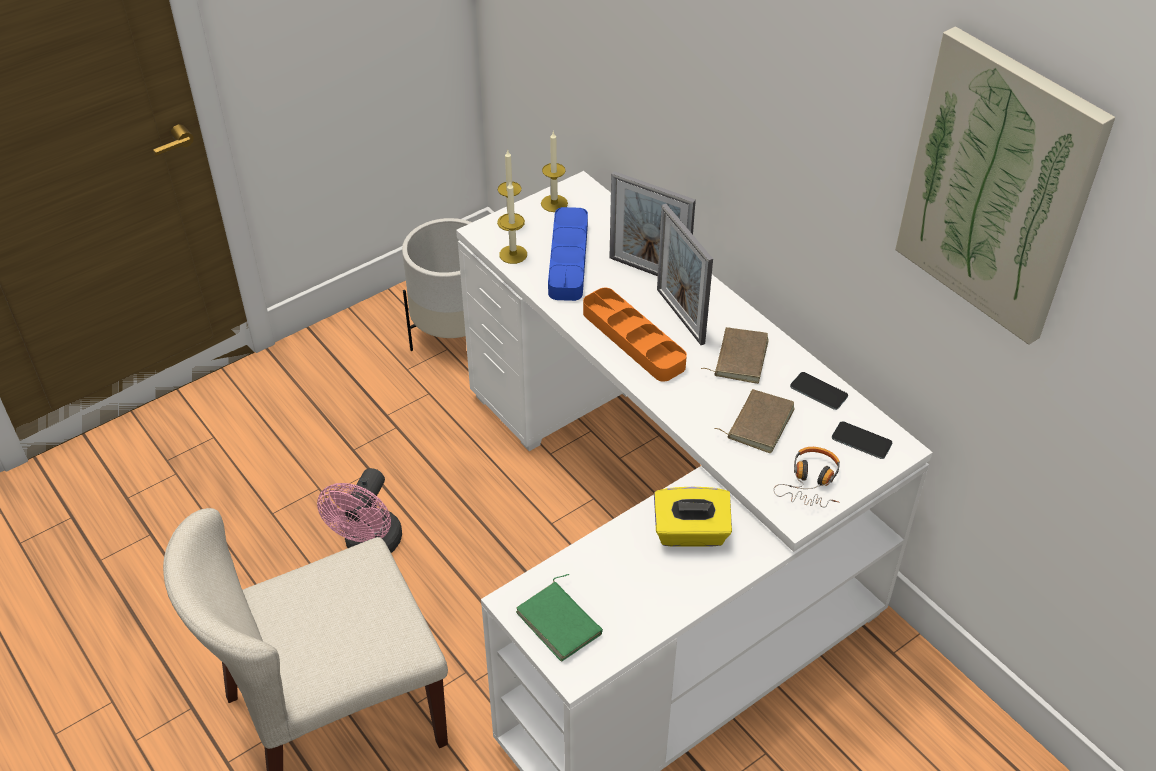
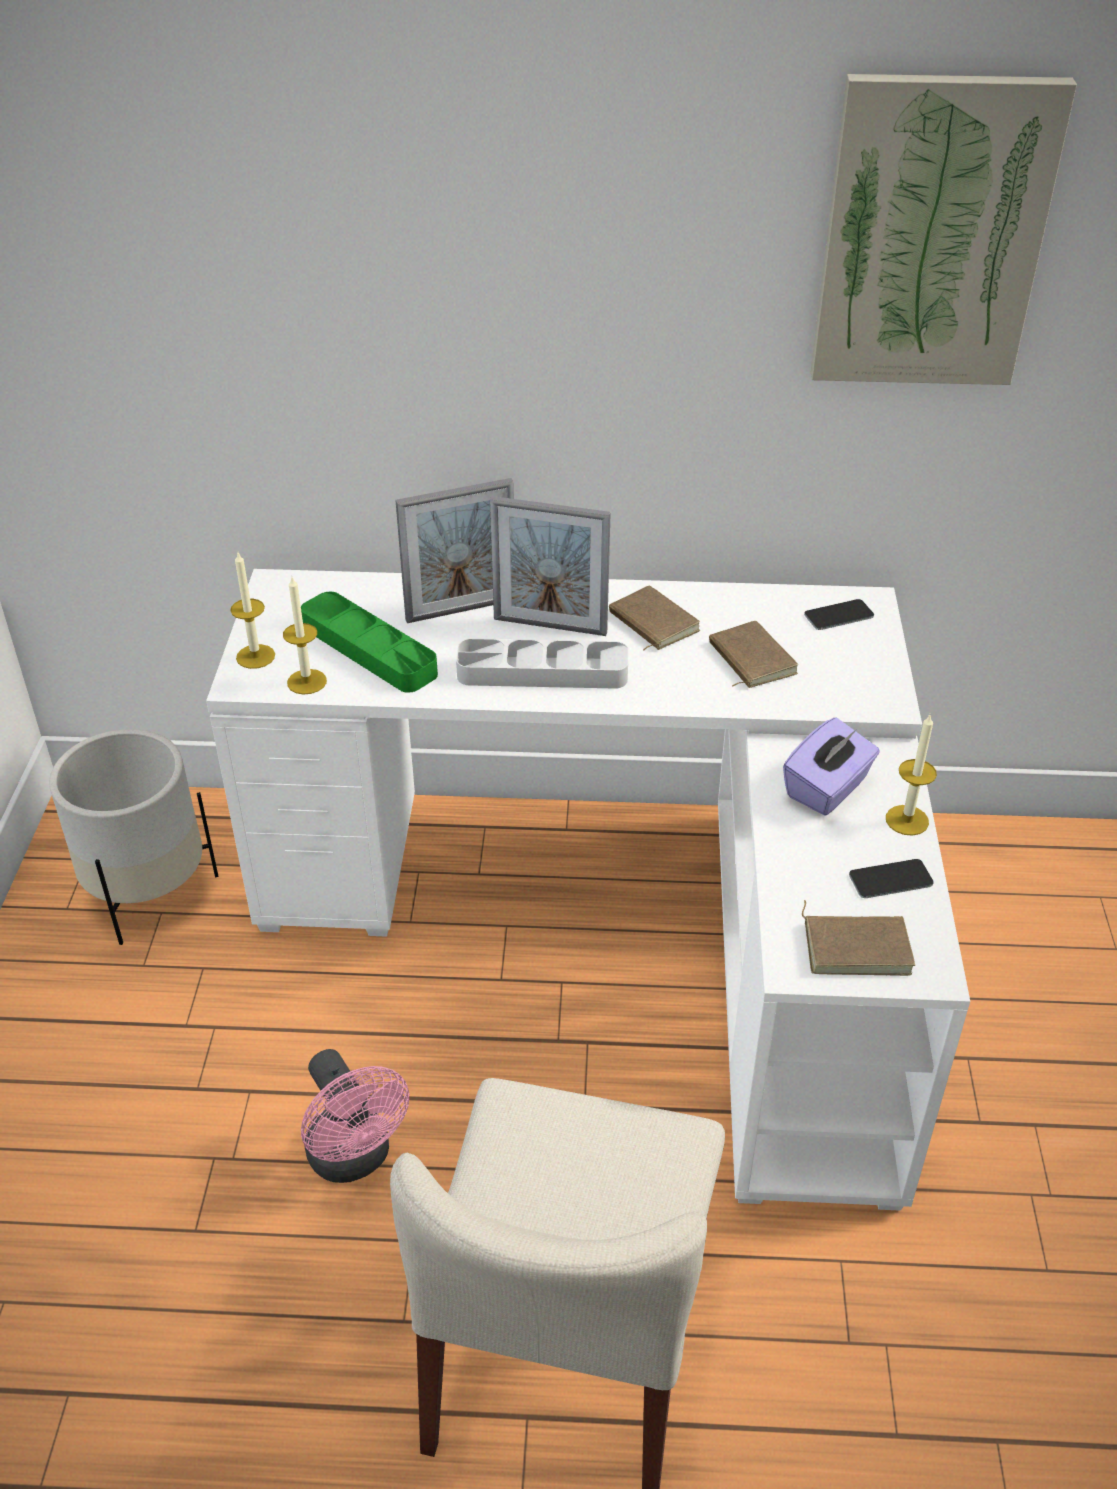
camera: 50 degrees left, 5 degrees down
(554, 203) = (273, 613): candle -> candle (907, 820)
(561, 622) = (857, 946): green book -> brown book
(568, 258) = (369, 649): blue tray -> green tray
(633, 339) = (542, 672): orange tray -> grey tray
(691, 533) = (827, 788): yellow tissue box -> purple tissue box
(811, 483) = (859, 672): headphones -> none
(818, 391) = (751, 603): phone -> phone (890, 879)

